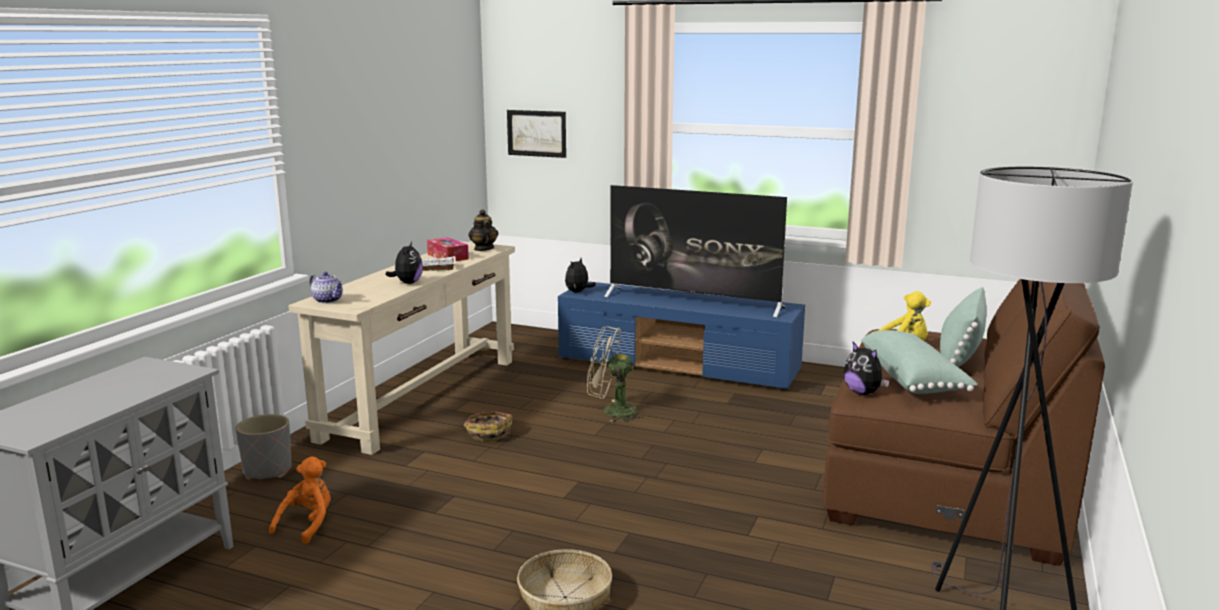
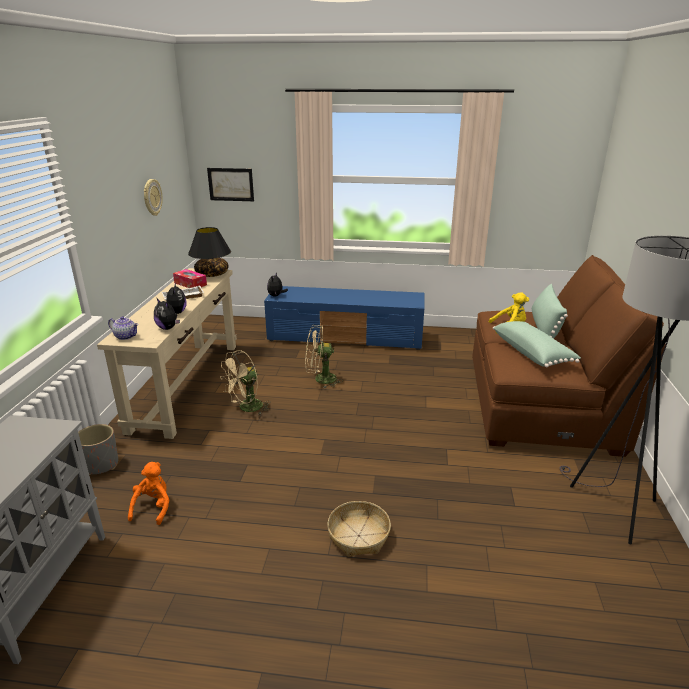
camera: 15 degrees left, 10 degrees up
(415, 138) = (152, 197): none -> wall clock
(483, 249) = (212, 274): teapot -> black table lamp
(488, 433) = (246, 408): basket -> beige fan
(693, 302) = (355, 297): television -> none
(863, 393) = (510, 367): plush toy -> plush toy (168, 328)

